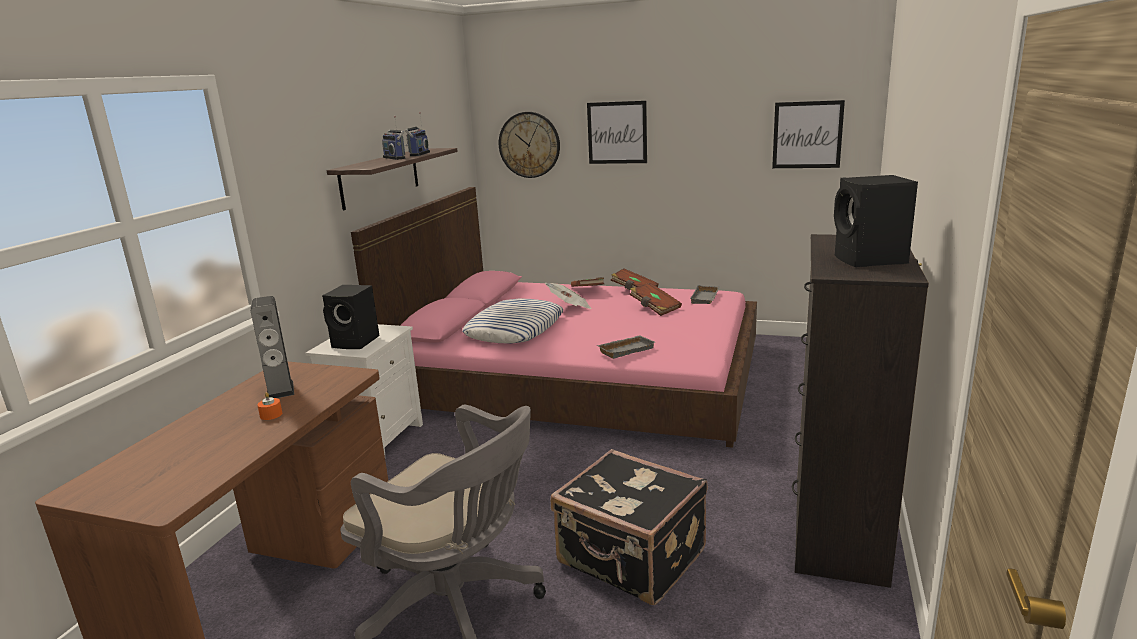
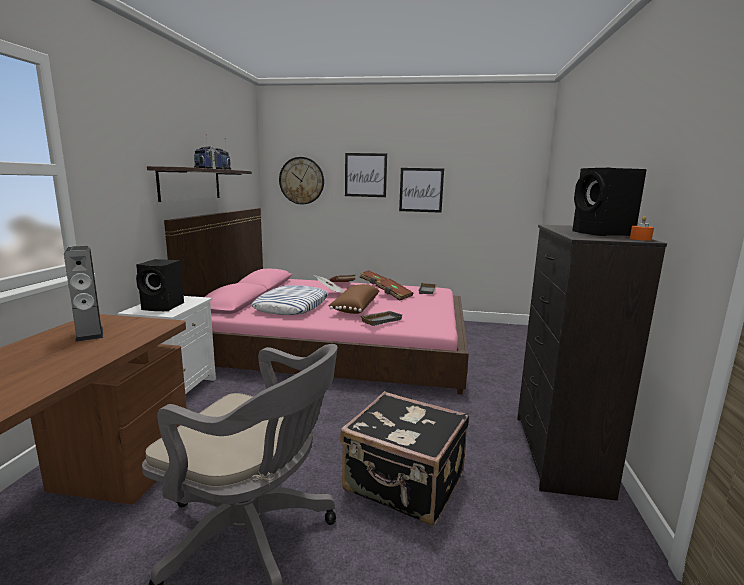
camera: 10 degrees left, 5 degrees down
(271, 415) = (77, 353): orange candle -> orange candle (640, 239)
(596, 330) = (354, 308): none -> brown pillow
(807, 135) = (496, 182): picture -> picture (421, 190)

